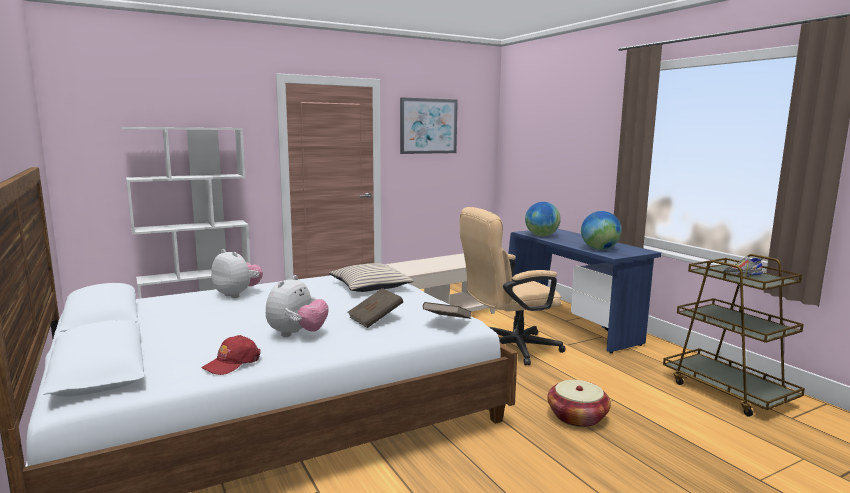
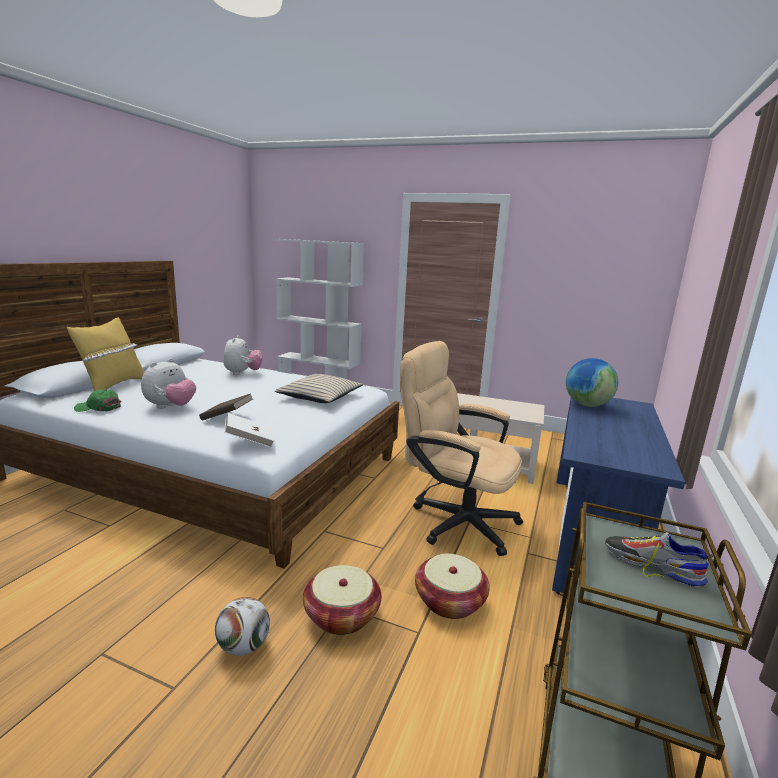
camera: 50 degrees right, 5 degrees up
(151, 349) = (113, 386): none -> yellow pillow
(232, 363) = (99, 407): red cap -> green cap
(297, 334) = (170, 407): plush toy -> plush toy turned 45 degrees counterclockwise
(428, 126) = (568, 249): picture -> none
(447, 322) = (250, 441): brown book -> white book
(580, 460) = (243, 646): none -> football
(592, 381) = (450, 601): none -> basket
(599, 249) = (595, 442): globe -> none

